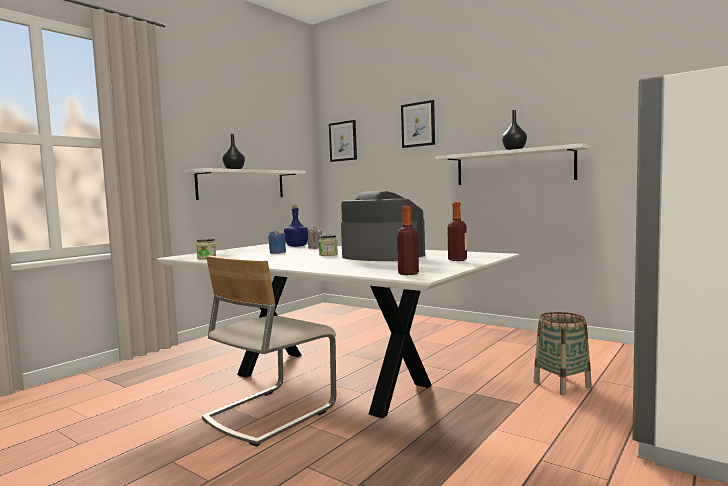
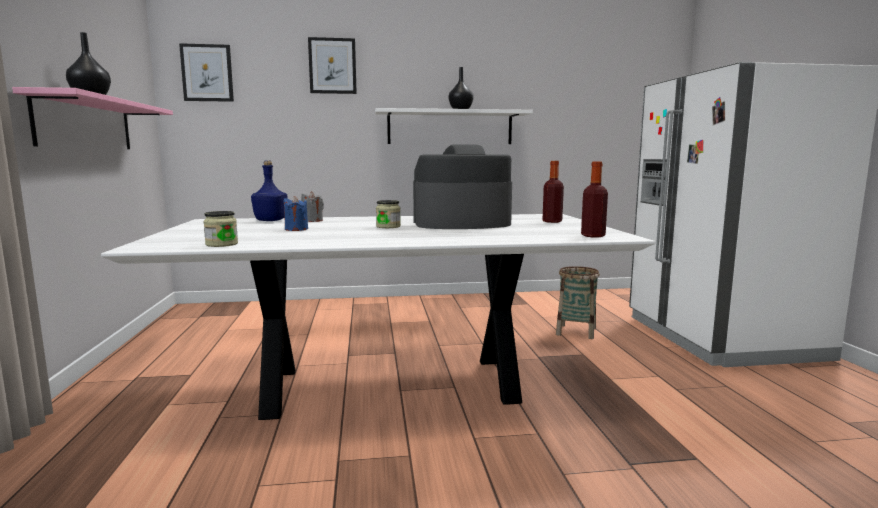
camera: 45 degrees left, 5 degrees up
(242, 184) = (86, 124): white shelf -> pink shelf
(269, 413) = (407, 444): beige chair -> none

